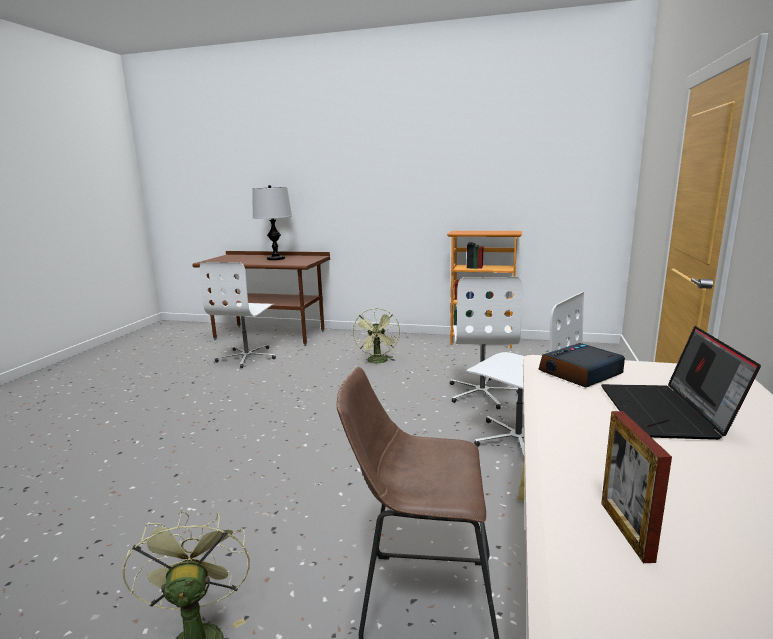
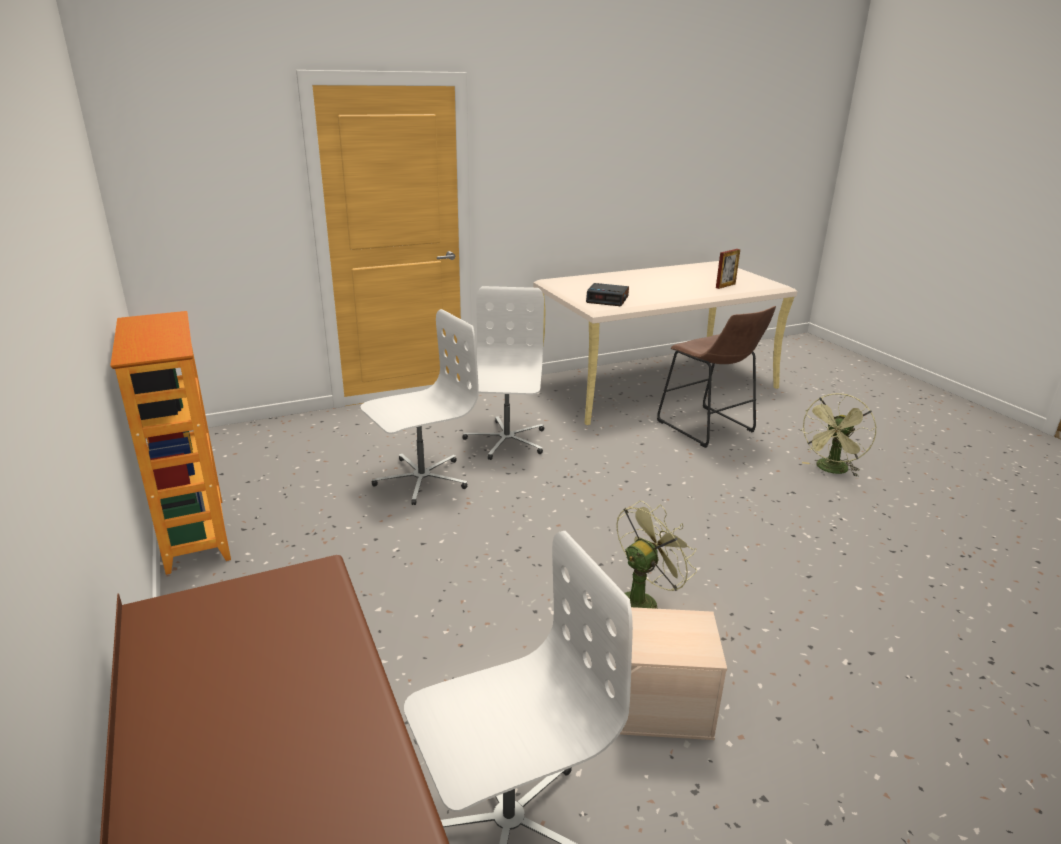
camera: 130 degrees left, 10 degrees up
(223, 391) = (663, 704): none -> beige storage box
(276, 258) = (231, 701): table lamp -> none
(378, 362) = (378, 599): green fan -> green fan (642, 601)
(667, 413) = (629, 286): laptop -> none

